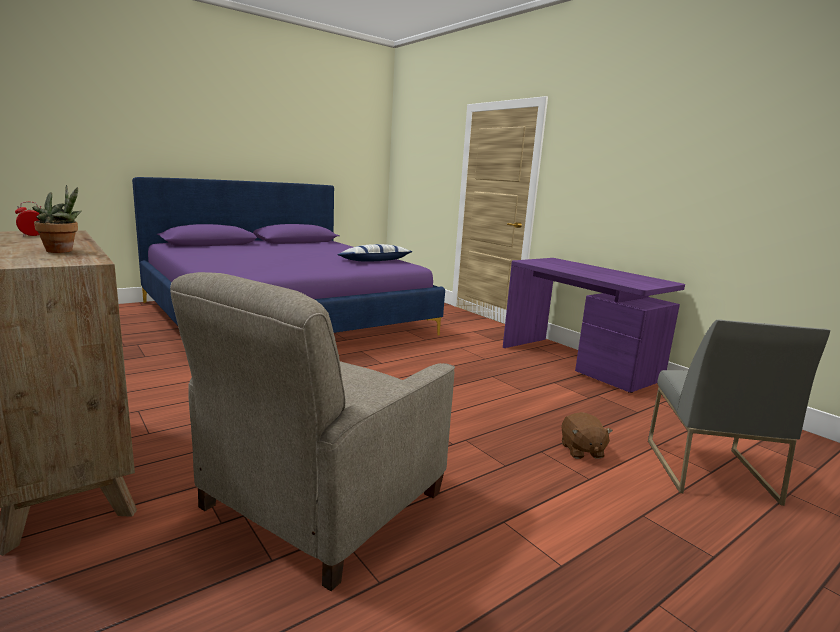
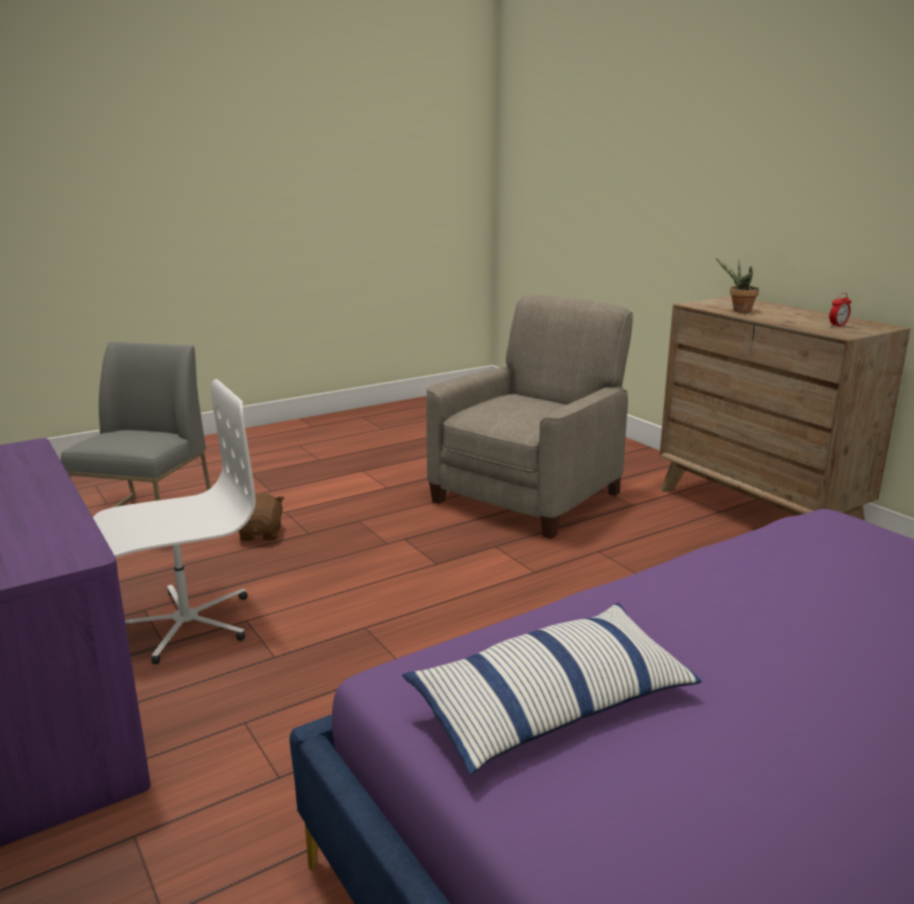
camera: 175 degrees left, 5 degrees up
(555, 390) = (185, 624): none -> white office chair

